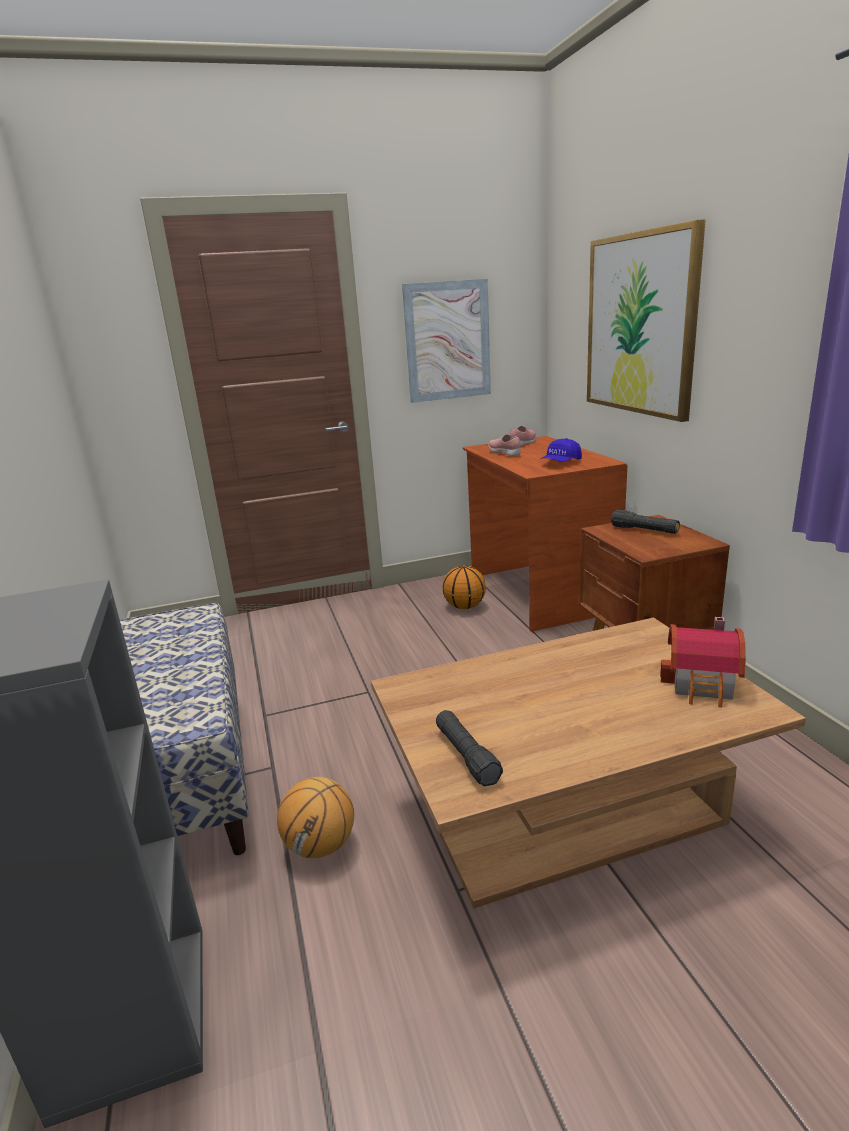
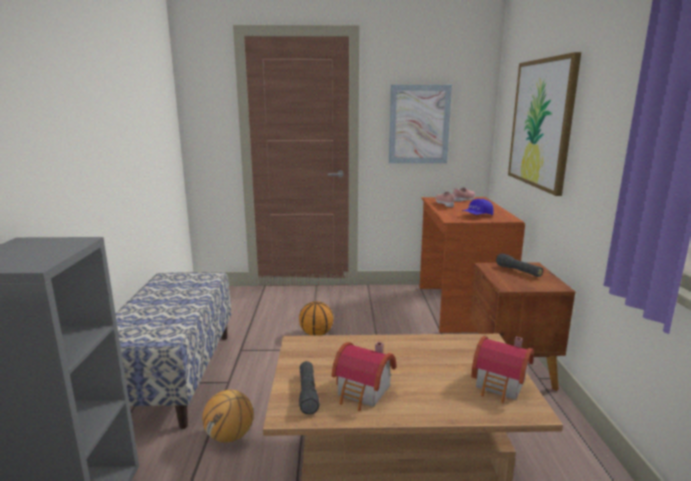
camera: 15 degrees right, 5 degrees down
(465, 606) = (403, 307): basketball -> basketball (316, 334)
(541, 736) = (364, 392): none -> toy house

